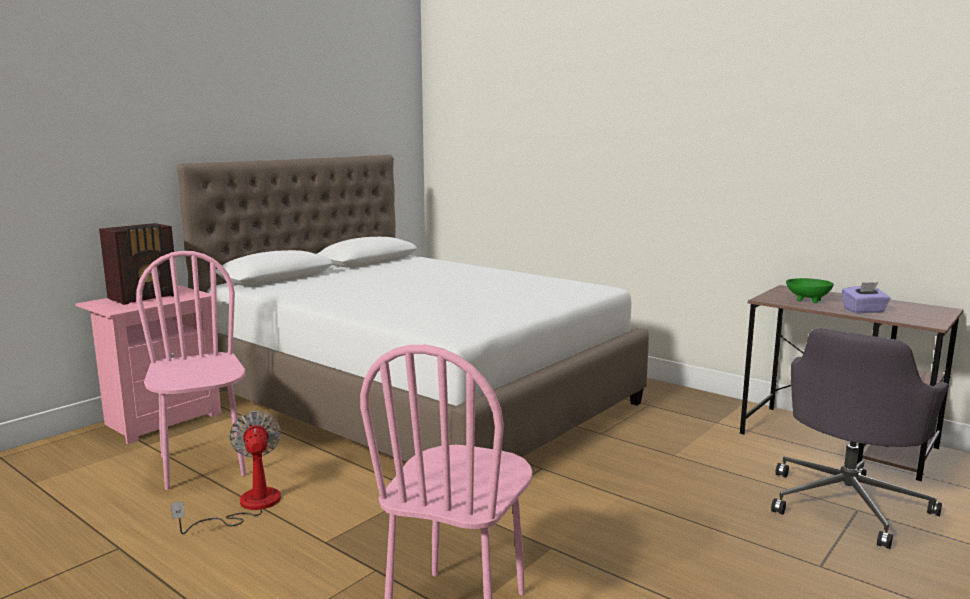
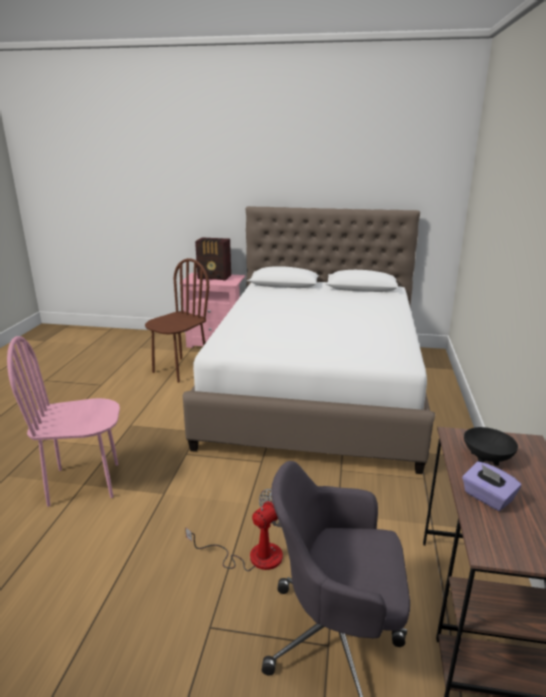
camera: 60 degrees right, 10 degrees up
(204, 465) = (180, 370): pink chair -> brown chair
(247, 506) = (150, 395): fan -> fan (253, 556)
(808, 300) = (488, 458): green bowl -> black bowl

